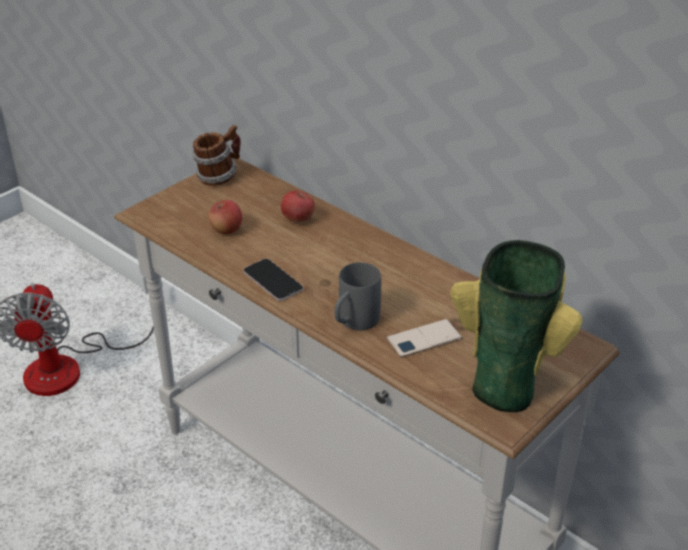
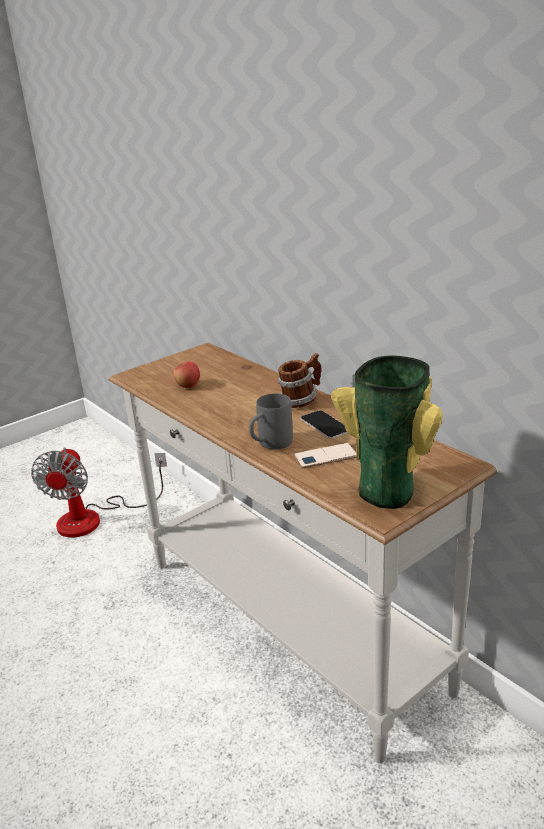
camera: 10 degrees right, 10 degrees down
(219, 176) = (194, 354): mug -> mug (300, 401)
(273, 280) = (213, 416): phone -> phone (325, 425)
(298, 219) = (245, 380): apple -> none

